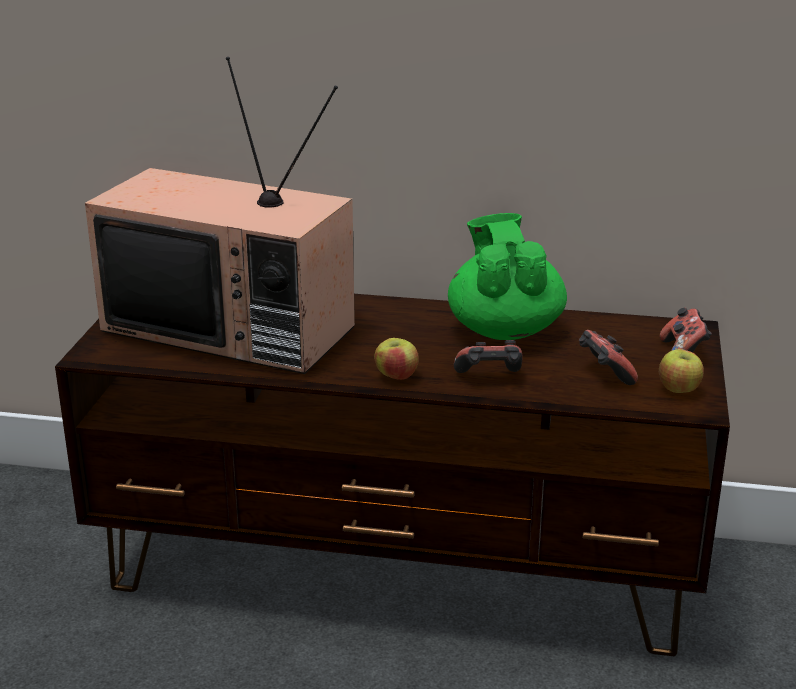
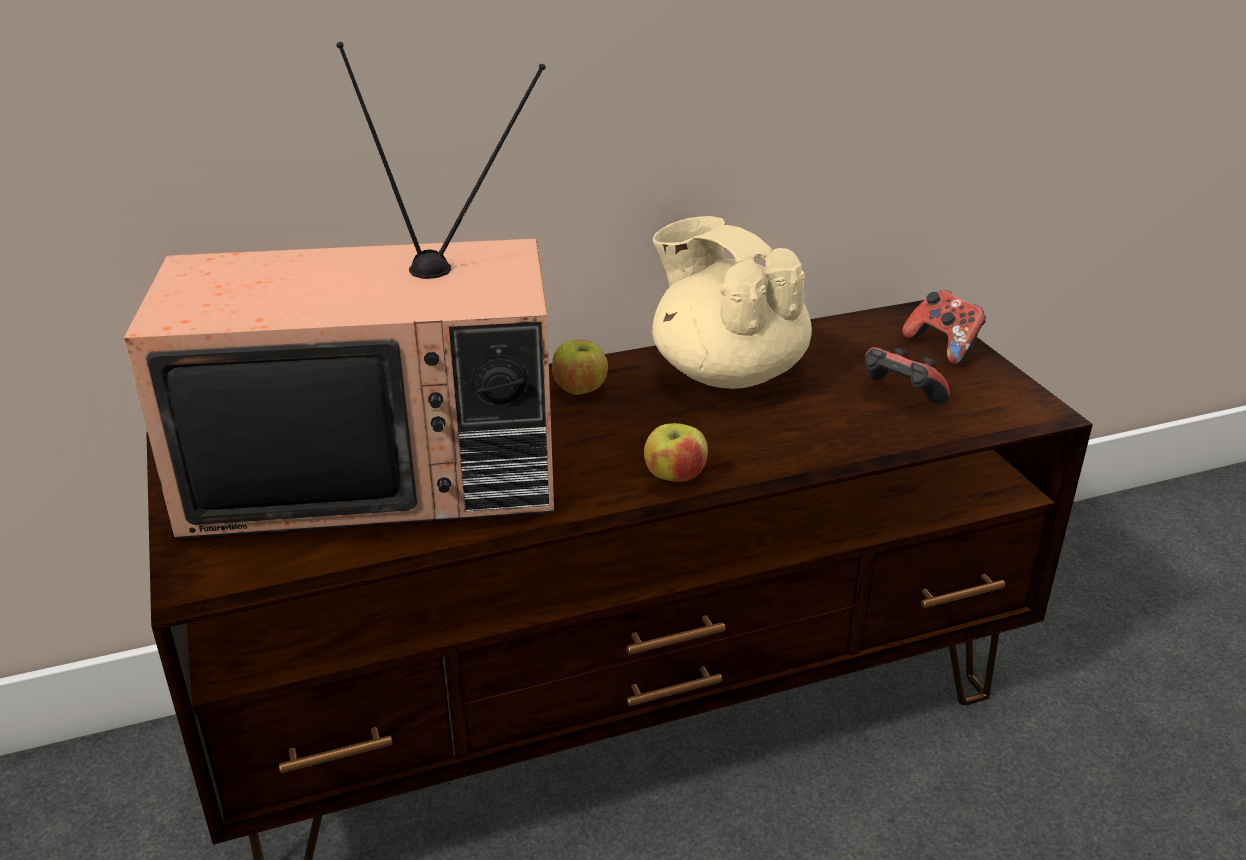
camera: 30 degrees left, 5 degrees up
(489, 378) = (785, 443): game controller -> none
(504, 329) = (726, 372): green teapot -> beige teapot
(678, 389) = (993, 394): apple -> apple (580, 389)

